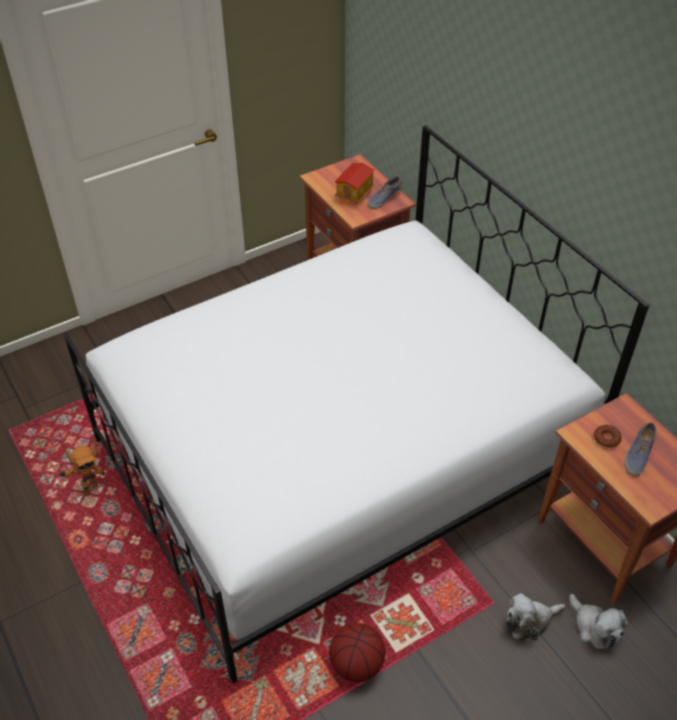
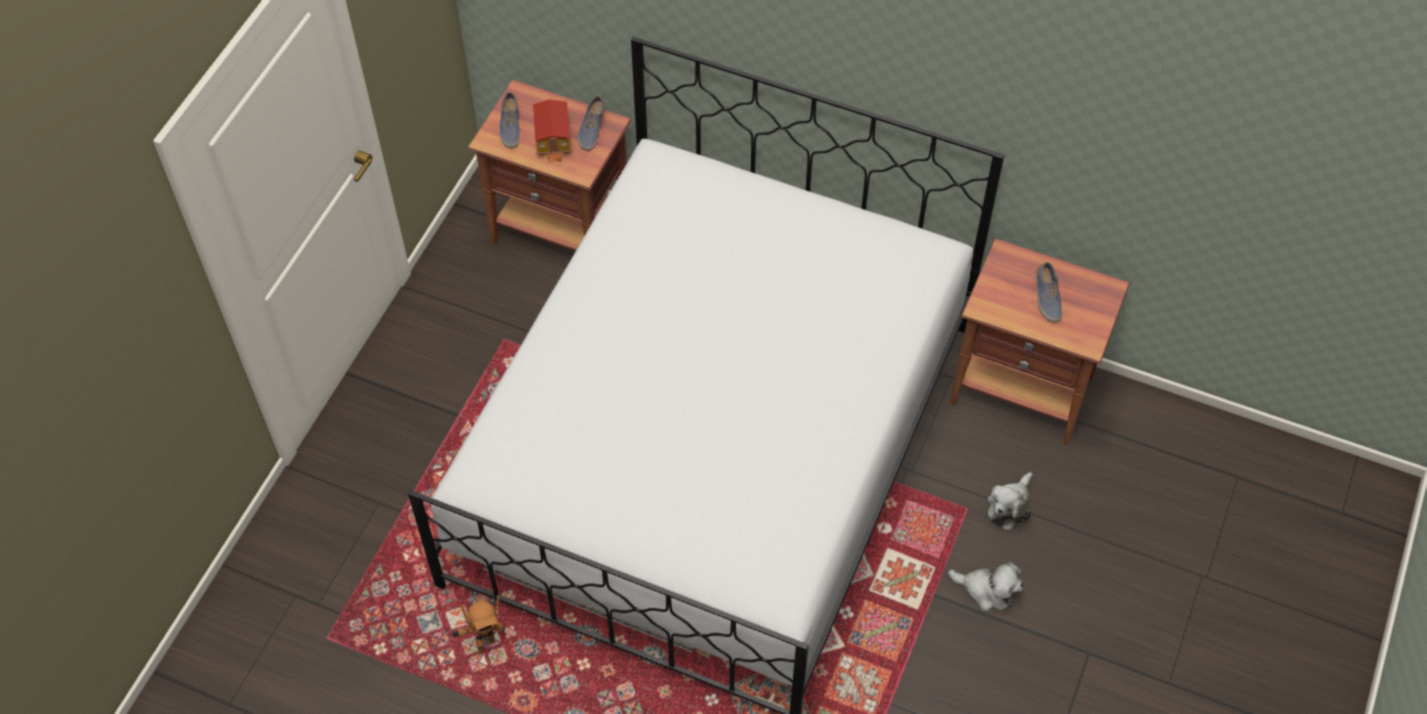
camera: 35 degrees left, 10 degrees up
(88, 489) = (483, 645): toy robot -> toy robot turned 45 degrees clockwise
(334, 176) = (510, 127): none -> shoe
(356, 664) = (891, 643): basketball -> none
(594, 627) = (1066, 477): plush toy -> plush toy (987, 590)
(606, 438) = (1010, 297): donut -> none

